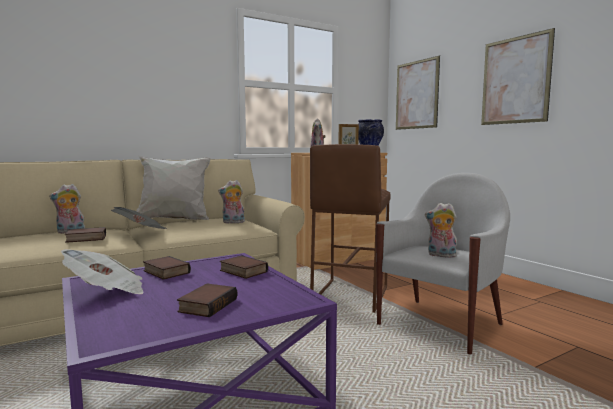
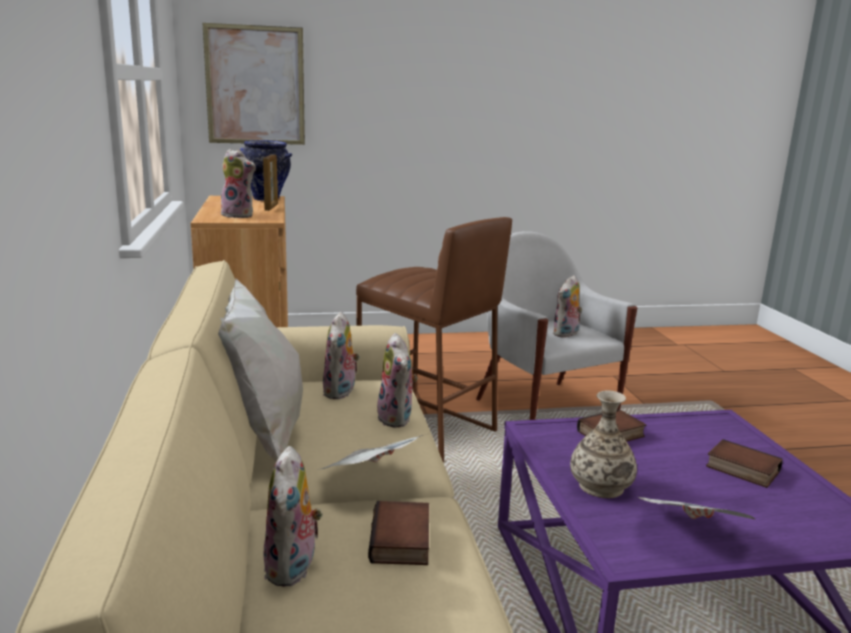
camera: 70 degrees left, 10 degrees up
(165, 272) = (600, 486): book -> vase
(209, 230) = (397, 419): none -> plush toy
(515, 80) = (430, 92): picture -> none

